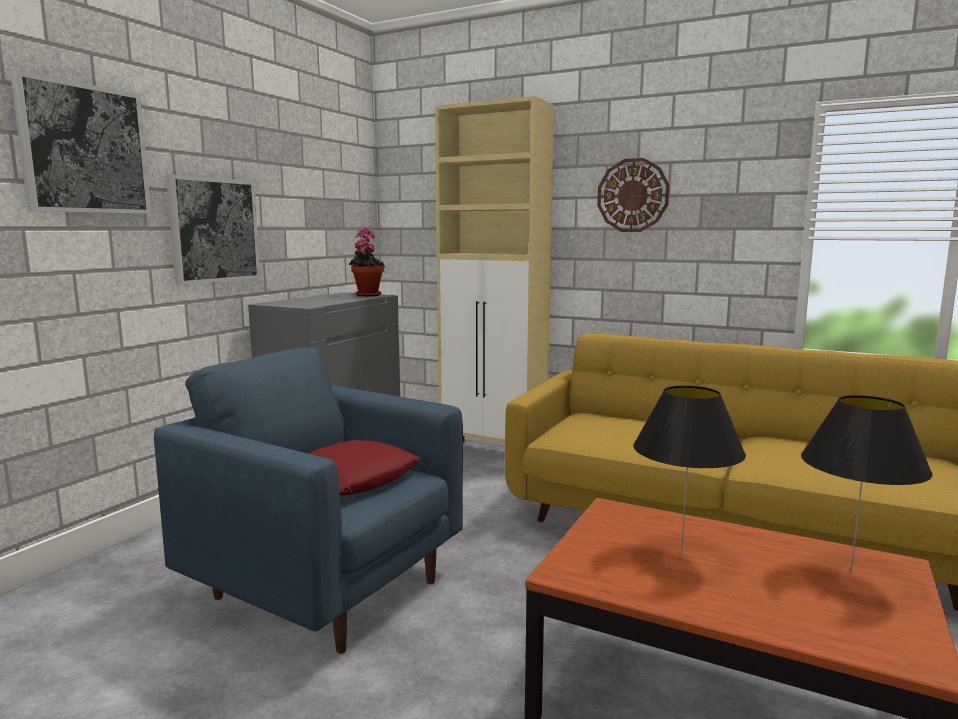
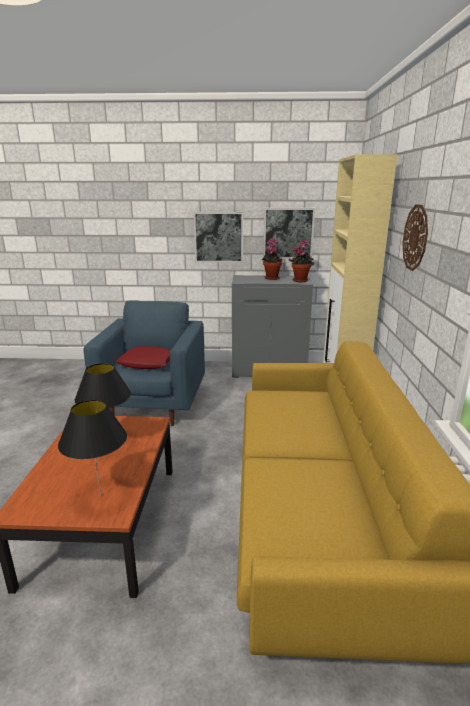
camera: 65 degrees right, 10 degrees up
(84, 149) = (157, 204): picture -> picture (288, 233)
(320, 298) = (271, 278): none -> potted plant

